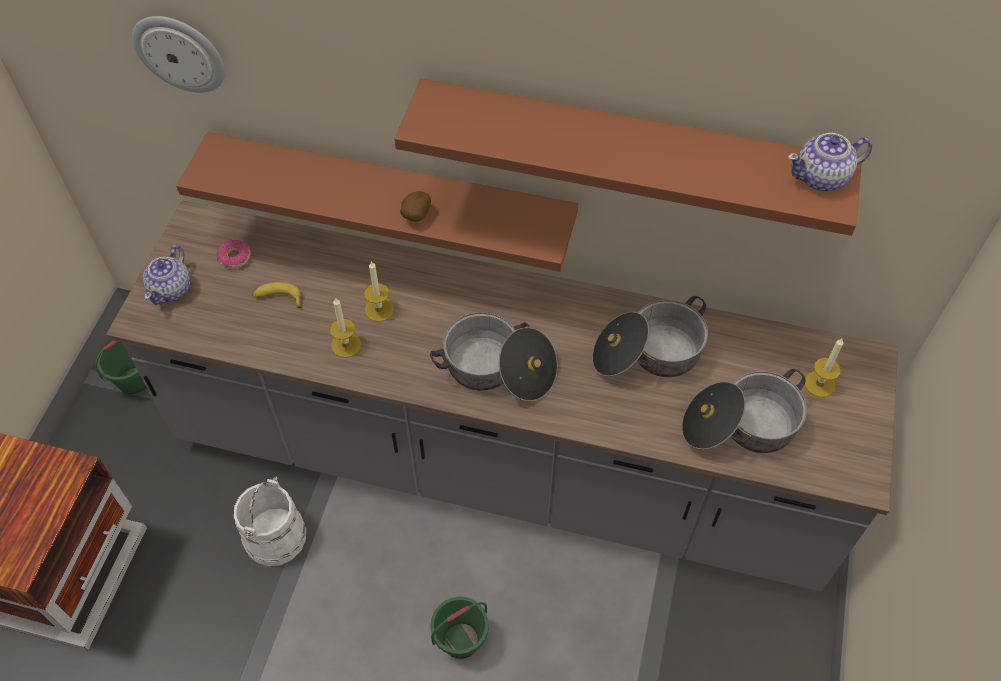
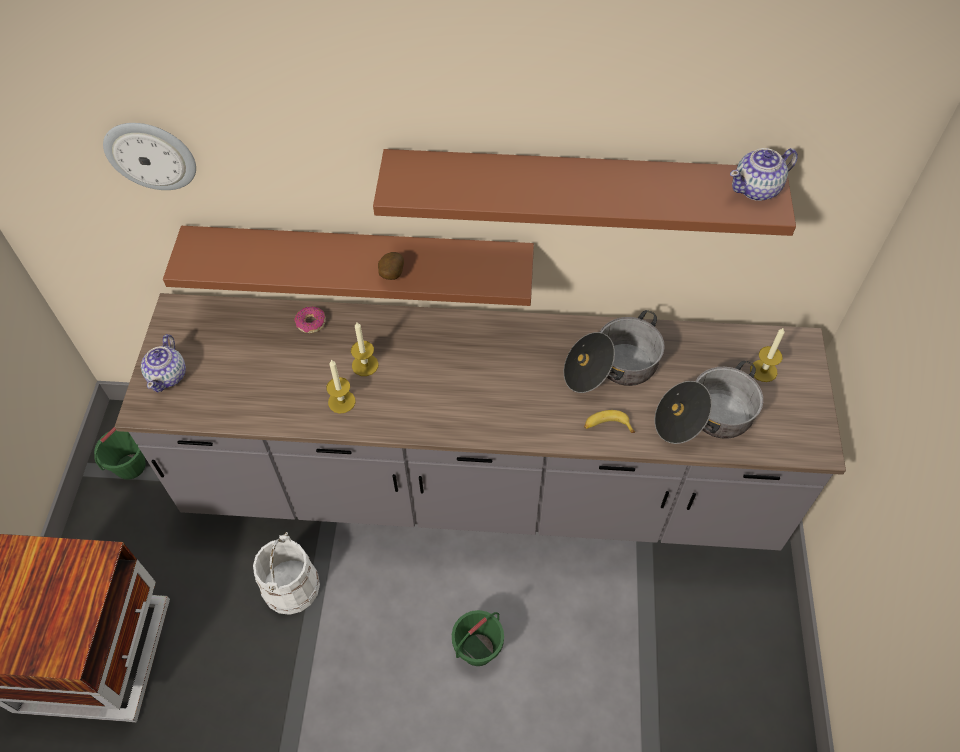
camera: 10 degrees left, 0 degrees up
(234, 257) = (221, 338): donut -> donut (311, 323)
(278, 298) = (270, 369): banana -> banana (607, 426)
(498, 370) = (483, 402): cooking pot -> none

